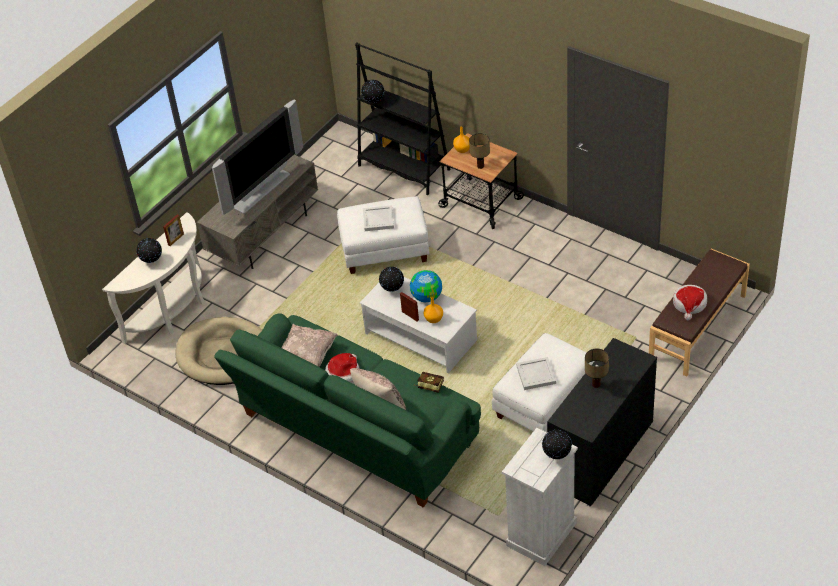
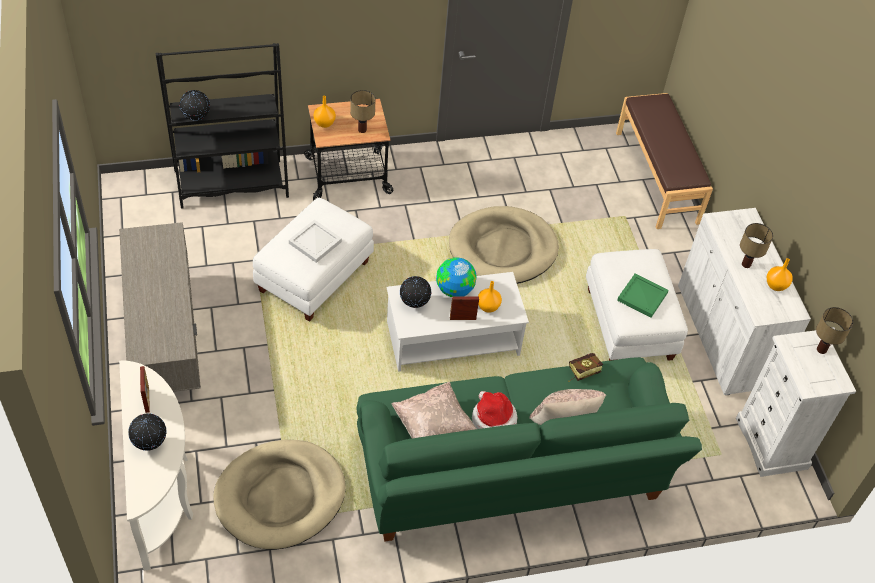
camera: 55 degrees left, 5 degrees up
(260, 190) = (159, 286): television -> none
(522, 306) = (503, 249): none -> beige dog bed
(536, 374) = (642, 296): white tray -> green tray
(556, 456) = (822, 349): globe -> table lamp
(598, 409) = (776, 285): none -> orange vase
(600, 454) = (724, 336): black cabinet -> white cabinet
(689, 304) = (674, 153): hat -> none

